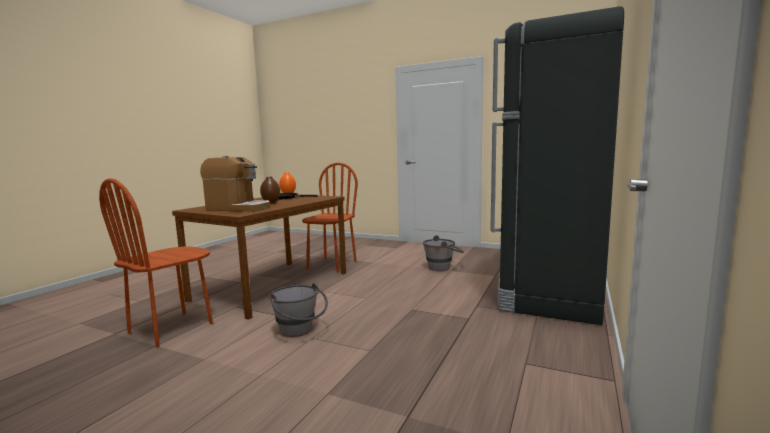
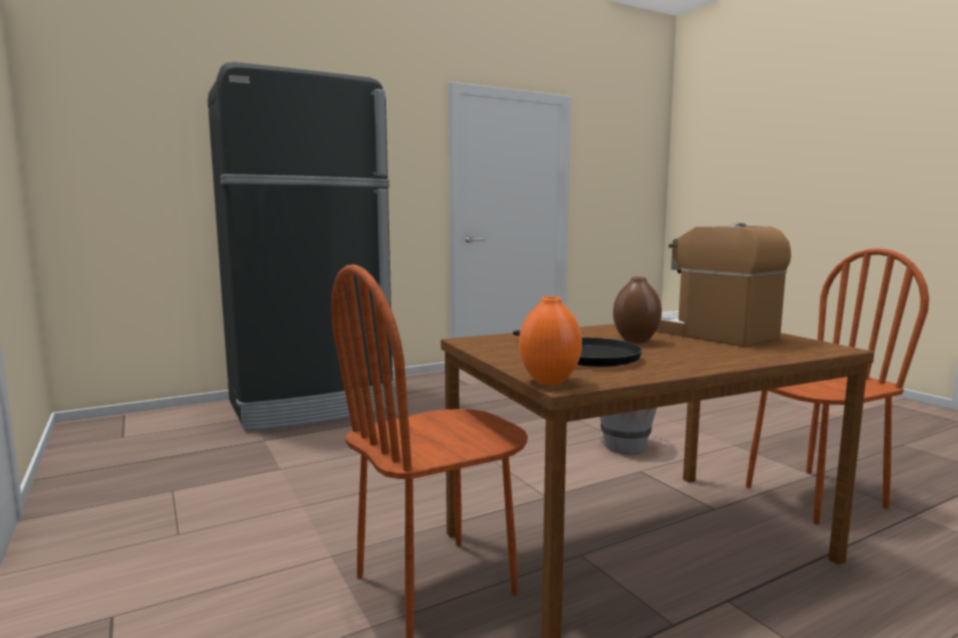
camera: 145 degrees left, 0 degrees up
(443, 267) = (268, 479): grey bucket -> none

